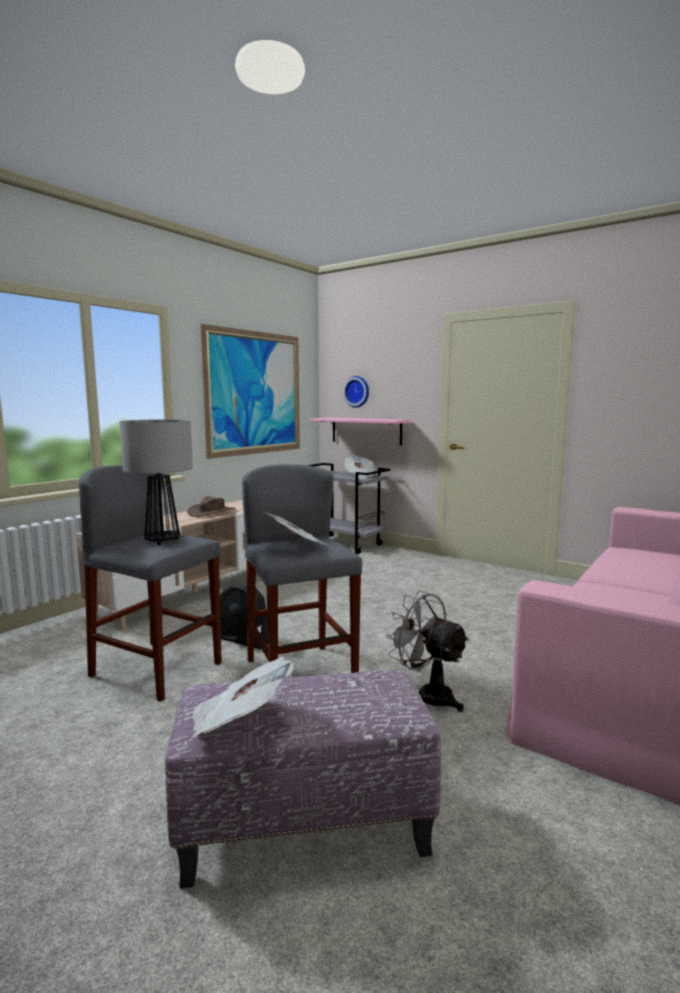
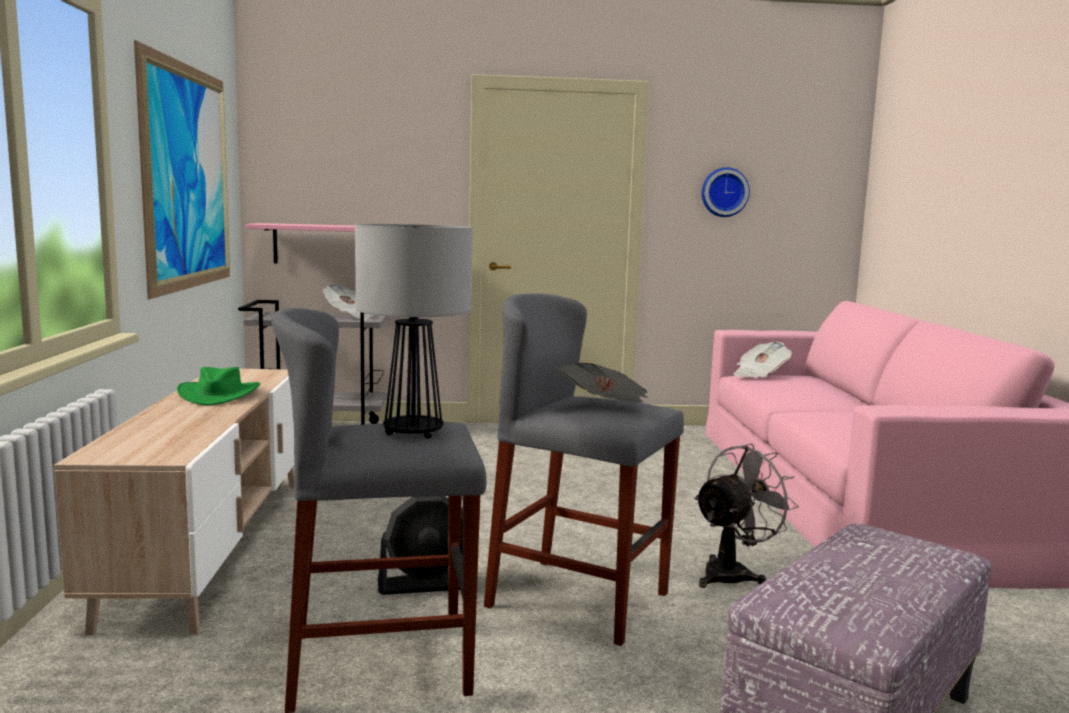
camera: 40 degrees left, 0 degrees up
(211, 512) = (219, 394): brown hat -> green hat
(239, 721) = (876, 608): newspaper -> newspaper (759, 375)
(357, 391) = (322, 181): wall clock -> wall clock (724, 192)
(427, 695) = (733, 573): grey fan -> grey fan turned 135 degrees clockwise

